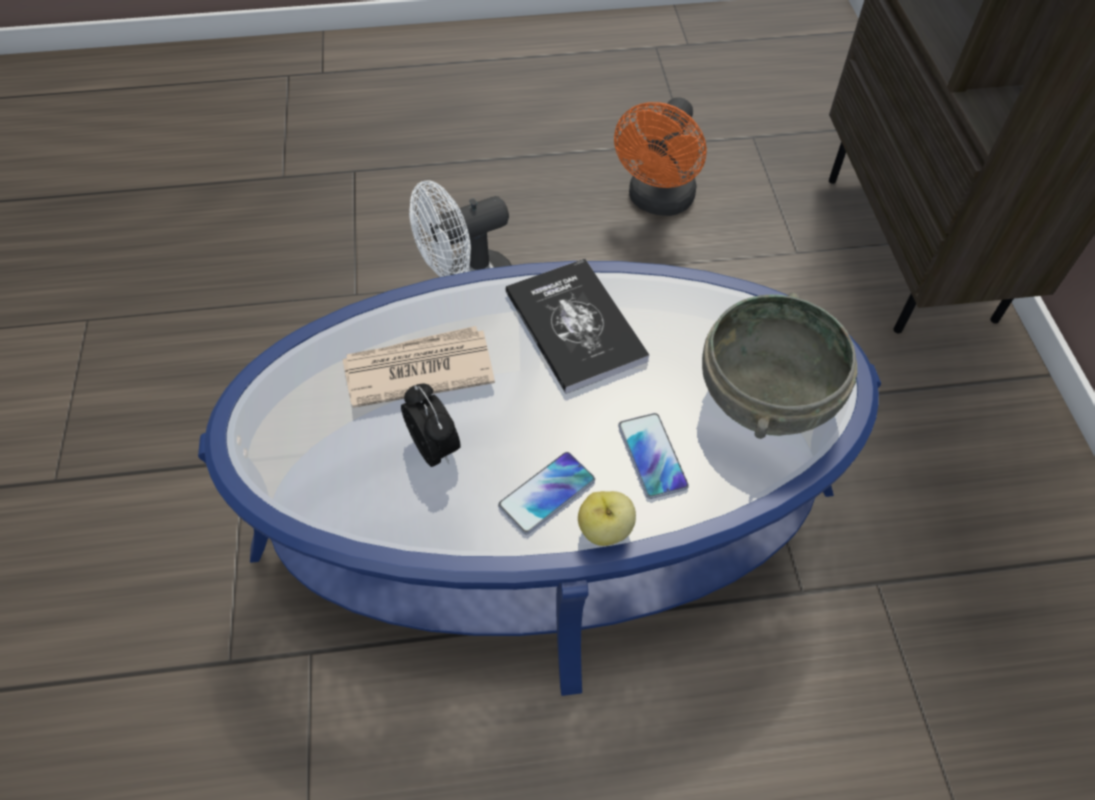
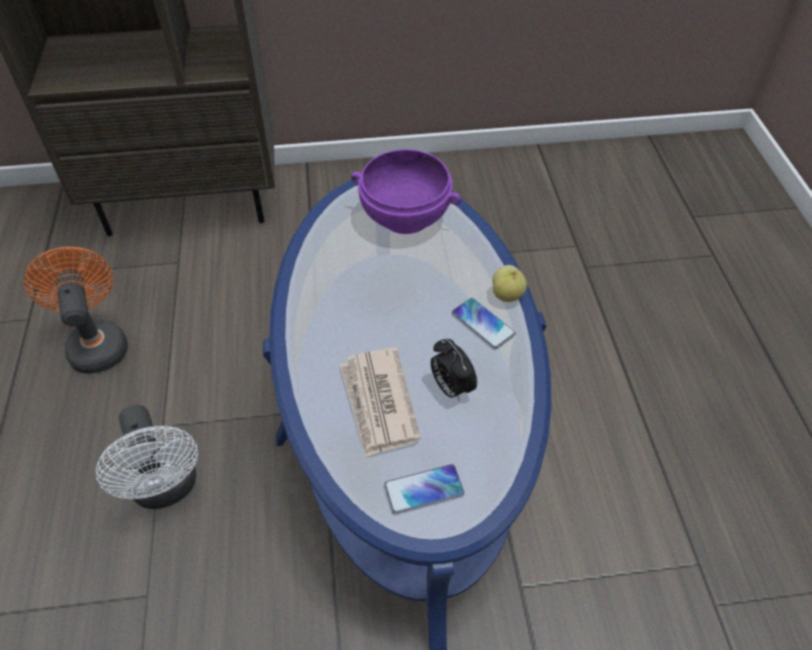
camera: 90 degrees left, 5 degrees down
(435, 449) = (451, 387): alarm clock -> alarm clock turned 90 degrees counterclockwise
(575, 326) = (341, 307): book -> none
(652, 456) = (451, 271): phone -> phone (424, 489)
(658, 202) = (96, 343): orange fan -> orange fan turned 135 degrees counterclockwise
(768, 399) = (406, 216): grey bowl -> purple bowl

